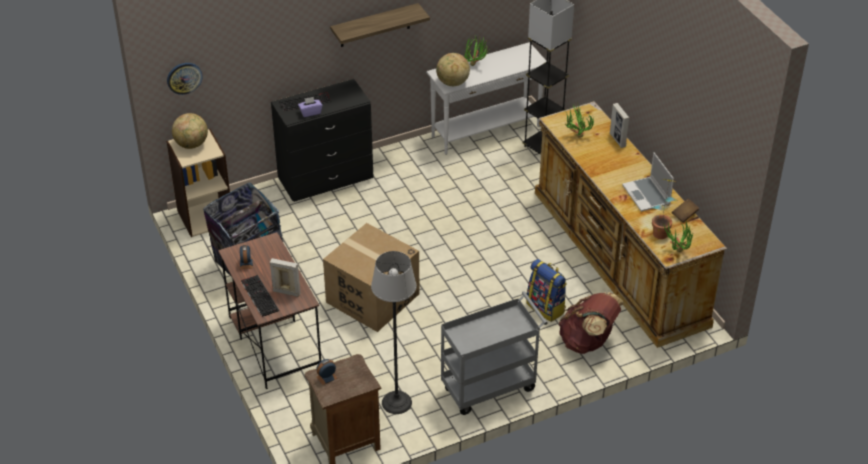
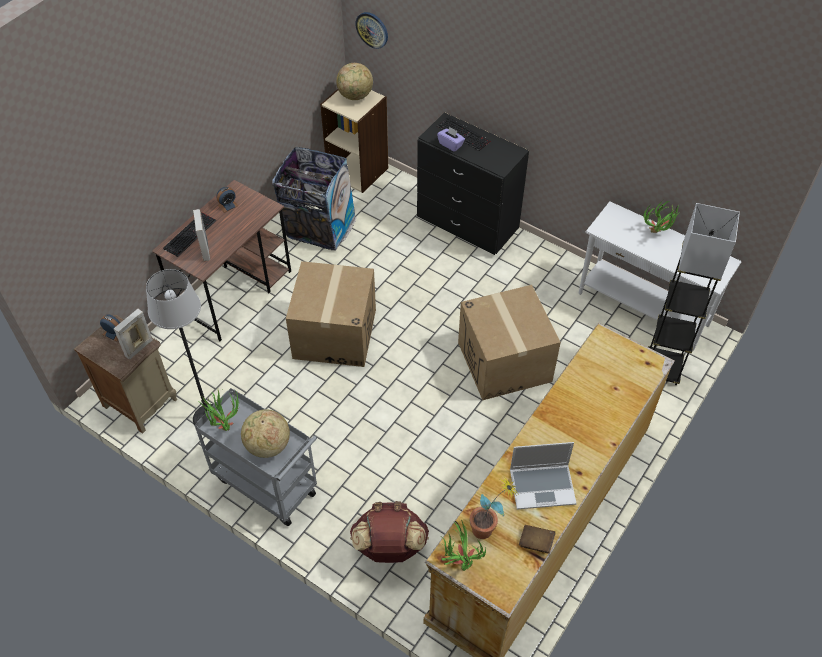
camera: 60 degrees right, 10 degrees up
(375, 25) = (565, 110): shelf -> none
(452, 83) = (608, 229): globe -> globe (267, 445)
(476, 218) = (504, 362): none -> cardboard box
(546, 307) = (416, 484): backpack -> none
(575, 136) = (594, 369): potted plant -> potted plant (224, 423)
(617, 140) = (621, 413): picture frame -> picture frame (139, 348)
(647, 195) = (543, 486): laptop -> laptop turned 135 degrees counterclockwise

